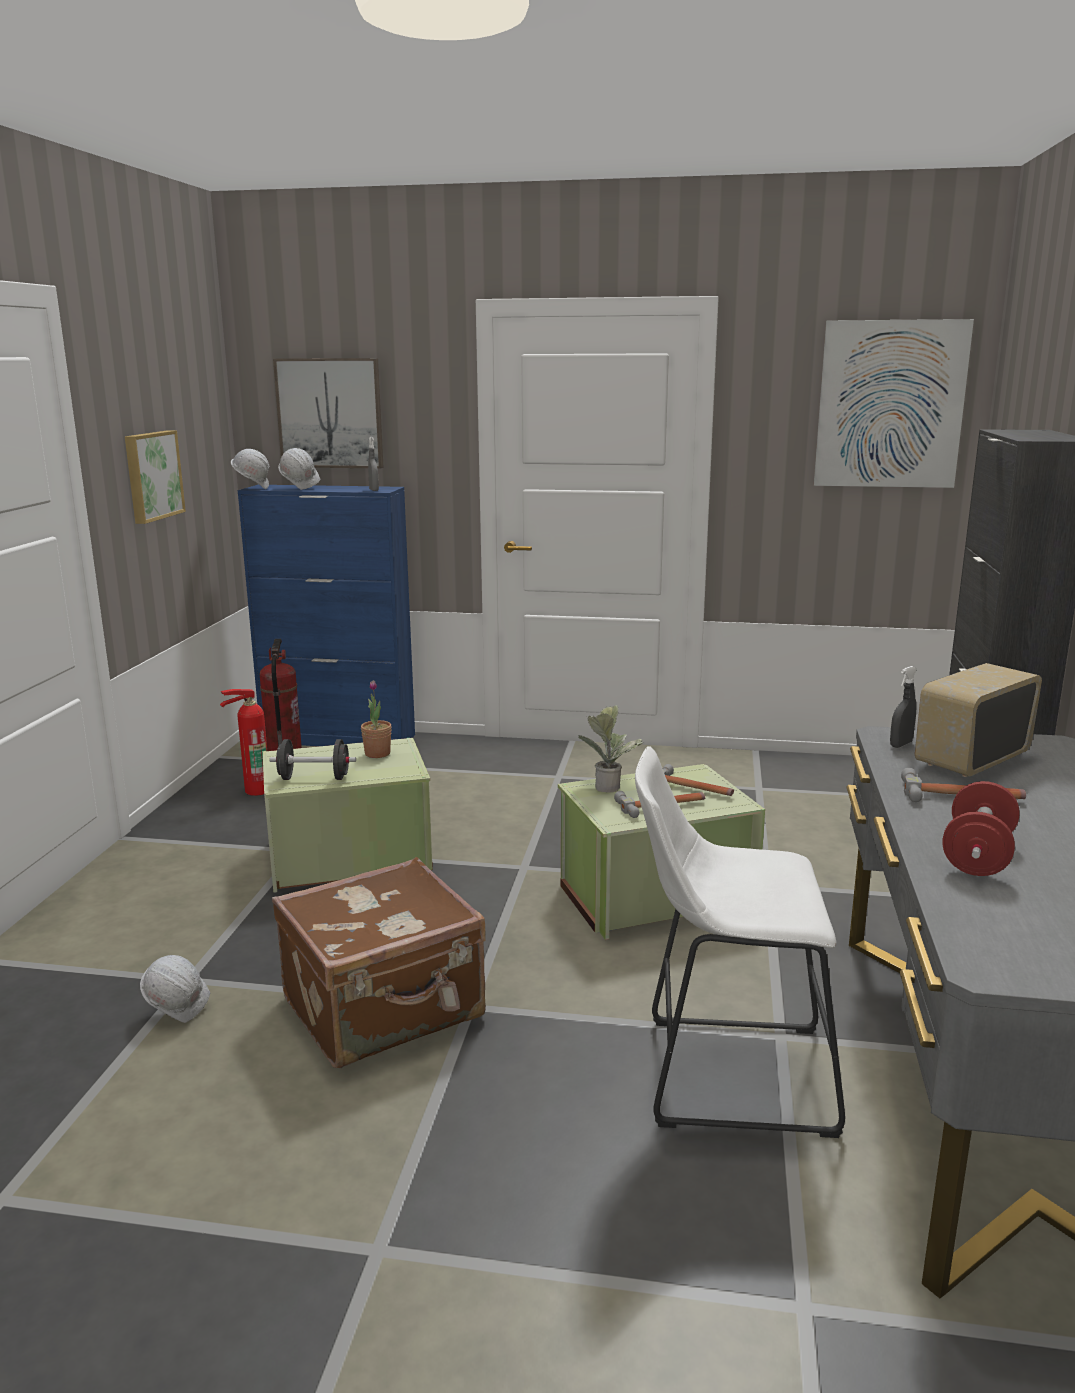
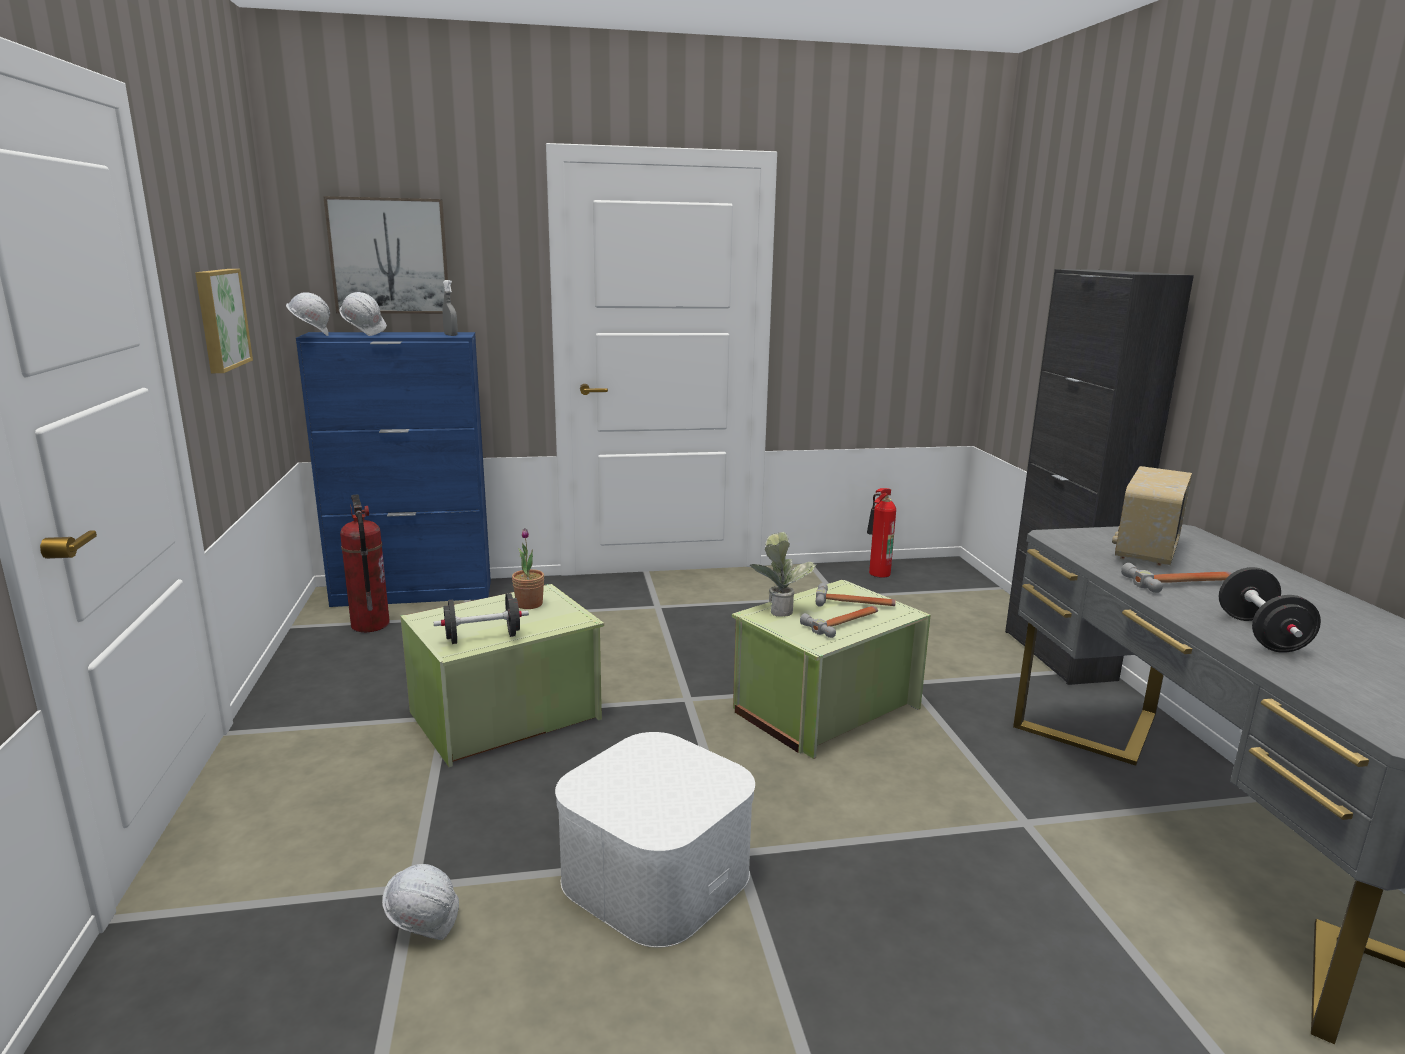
camera: 20 degrees left, 0 degrees up
(254, 790) = (354, 658): fire extinguisher -> fire extinguisher (877, 574)
(385, 1010) = (656, 875): brown suitcase -> white storage box
(725, 1073) = (1009, 869): white stool -> none
(890, 405) = (919, 254): picture -> none
(901, 744) = (1078, 543): grey spray bottle -> none
(977, 856) = (1260, 634): red dumbbell -> black dumbbell

